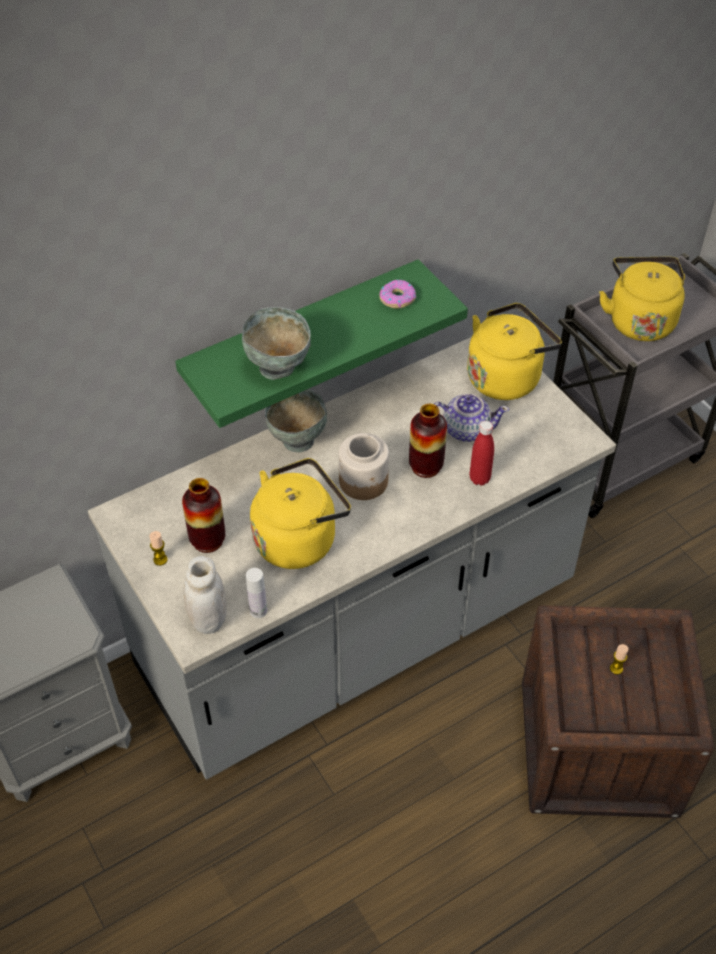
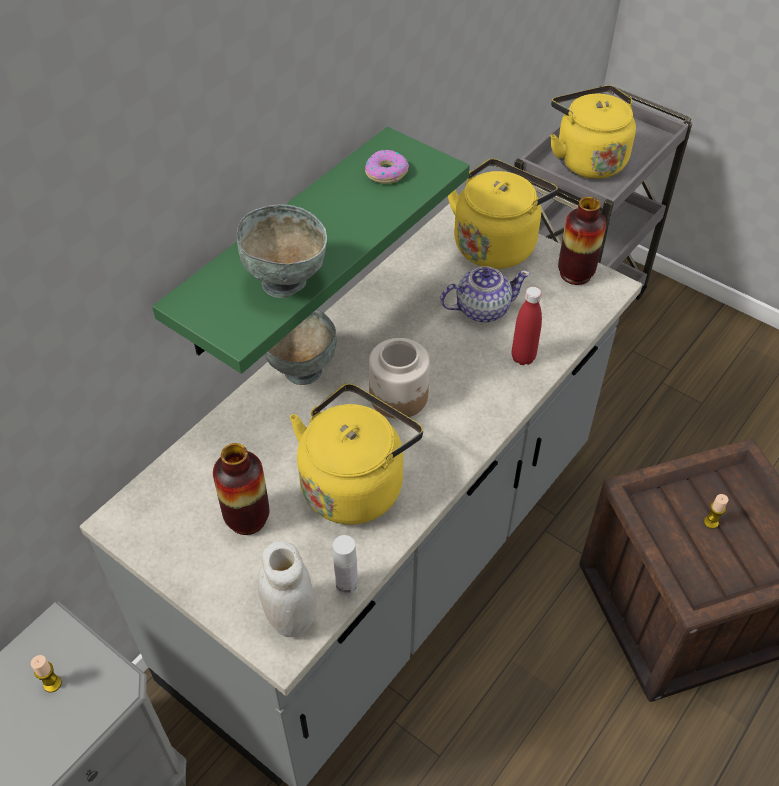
camera: 20 degrees left, 0 degrees up
(160, 559) = (198, 560): candle -> candle (52, 683)
(426, 467) = (459, 361): vase -> vase (575, 274)

